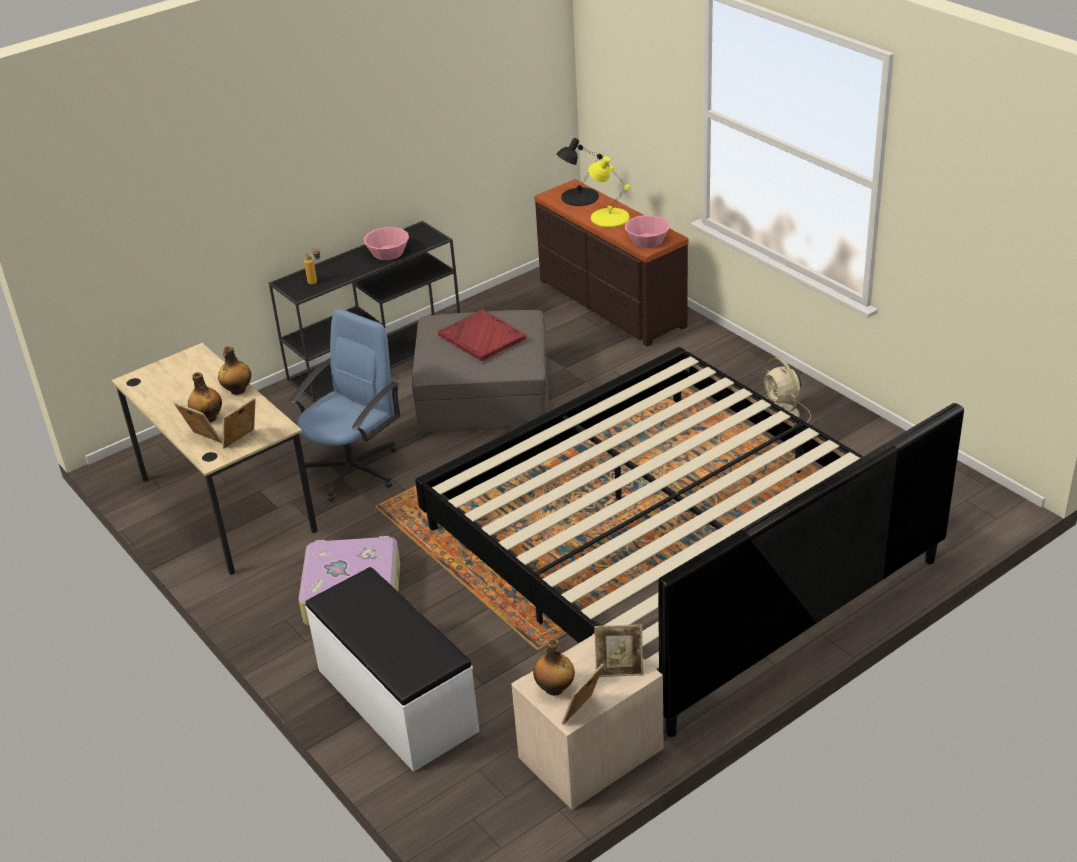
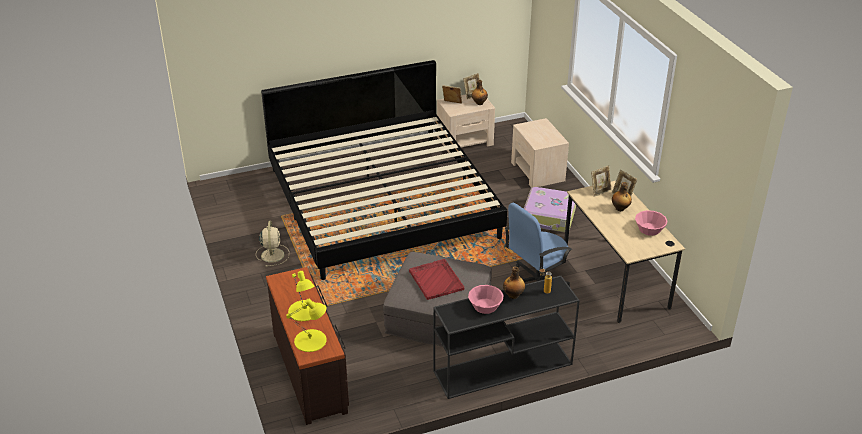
camera: 165 degrees left, 0 degrees up
(237, 390) = (603, 222): bottle -> bottle (513, 295)
(395, 700) = (538, 171): white bench -> beige nightstand
(579, 197) = (311, 341): black table lamp -> yellow table lamp
(647, 240) = (294, 280): pink bowl -> pink bowl (649, 229)

